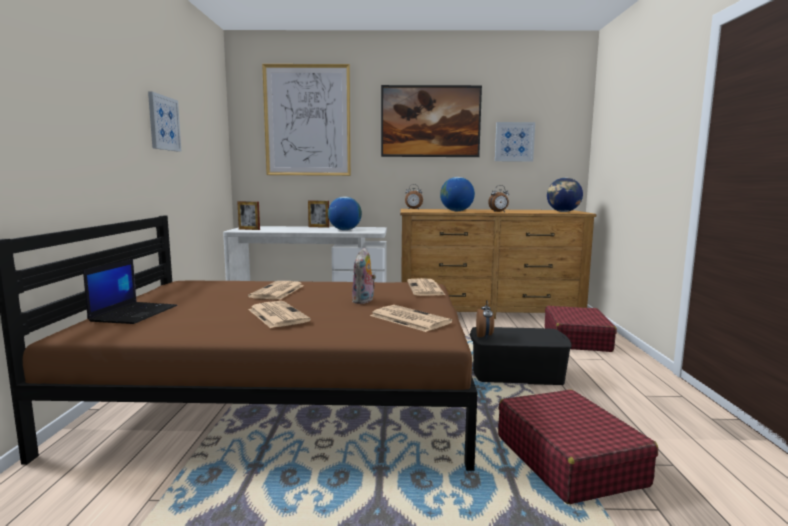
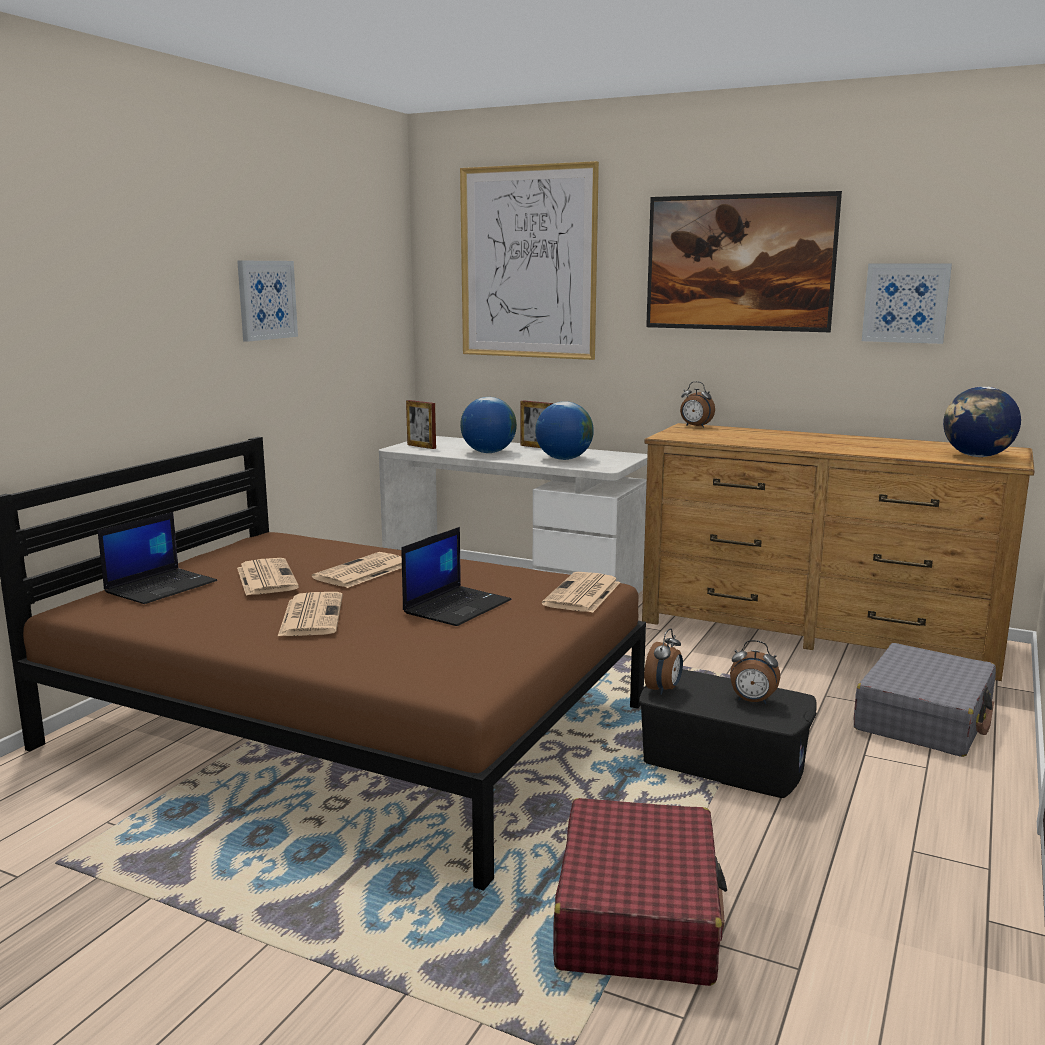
camera: 25 degrees right, 5 degrees up
(364, 301) = (457, 606): plush toy -> laptop
(408, 319) = (470, 650): newspaper -> newspaper (265, 578)
(456, 211) = (755, 440): globe -> globe (488, 452)
(499, 212) = (834, 448): alarm clock -> alarm clock (752, 701)
(576, 339) = (924, 718): red suitcase -> grey suitcase

